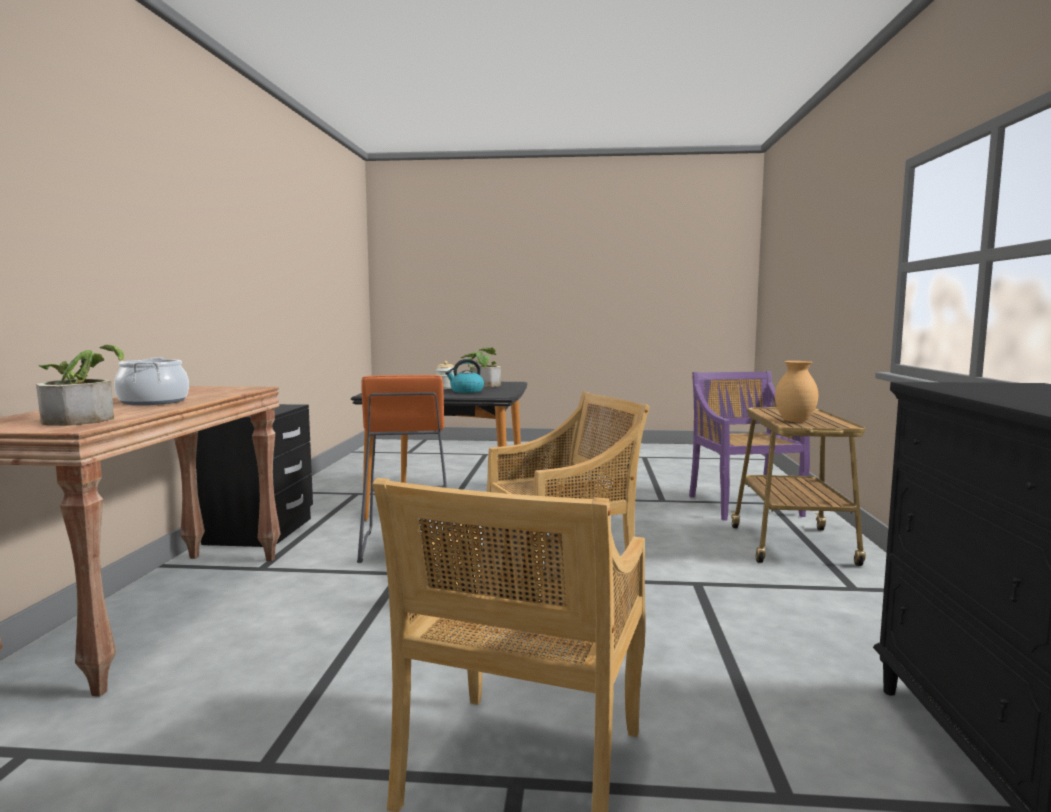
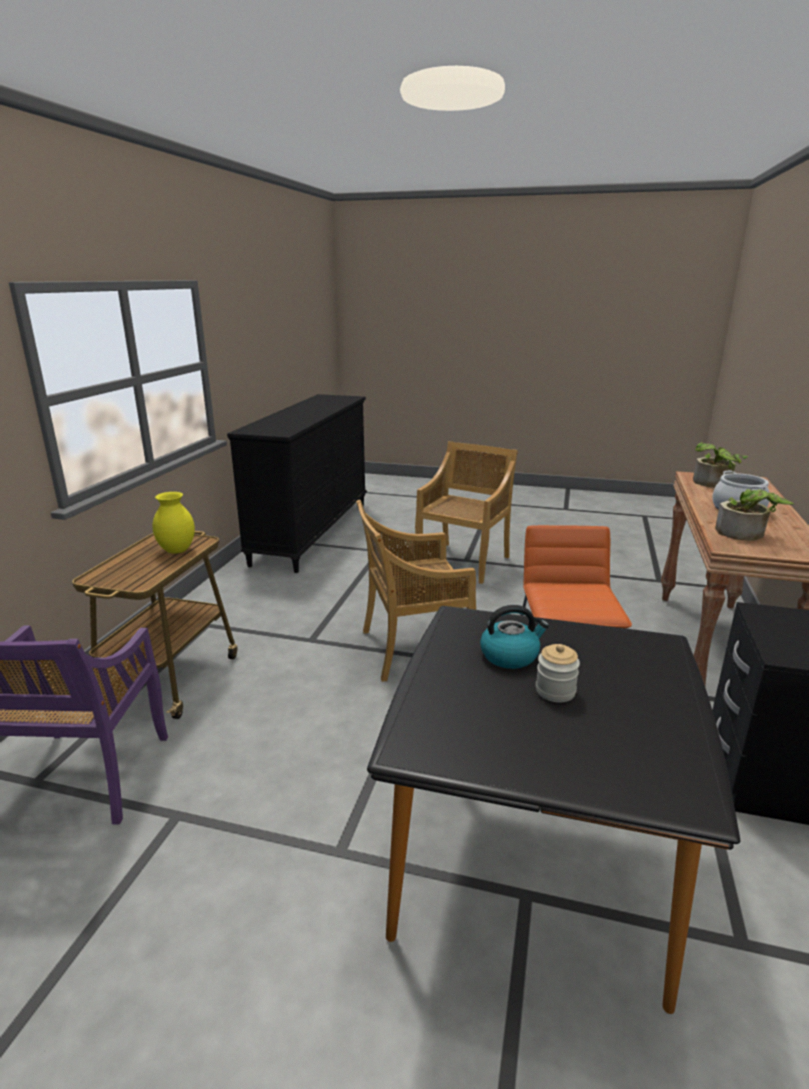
camera: 170 degrees left, 15 degrees up
(482, 385) = (483, 717): potted plant -> potted plant (745, 534)
(794, 421) = (178, 550): brown vase -> yellow vase

